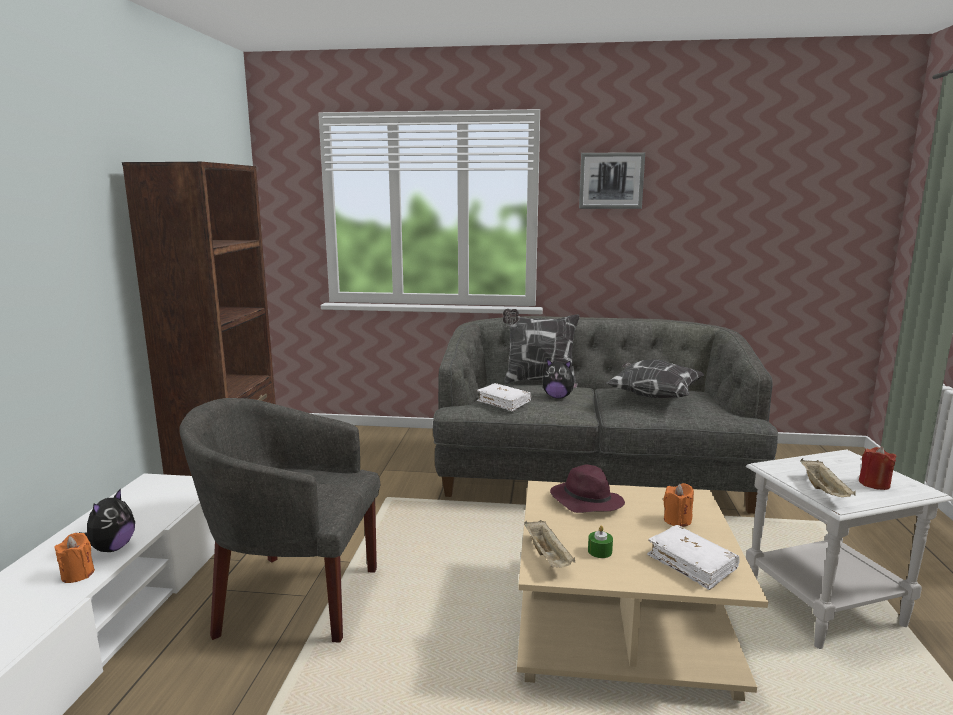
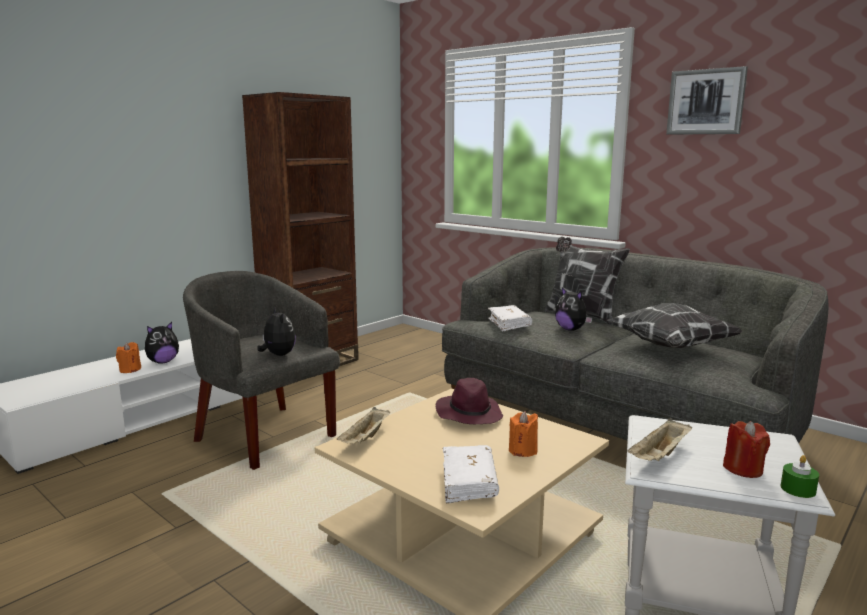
camera: 35 degrees right, 0 degrees up
(336, 494) = (278, 355): none -> plush toy
(600, 551) = (411, 448): green candle -> green candle (798, 489)

